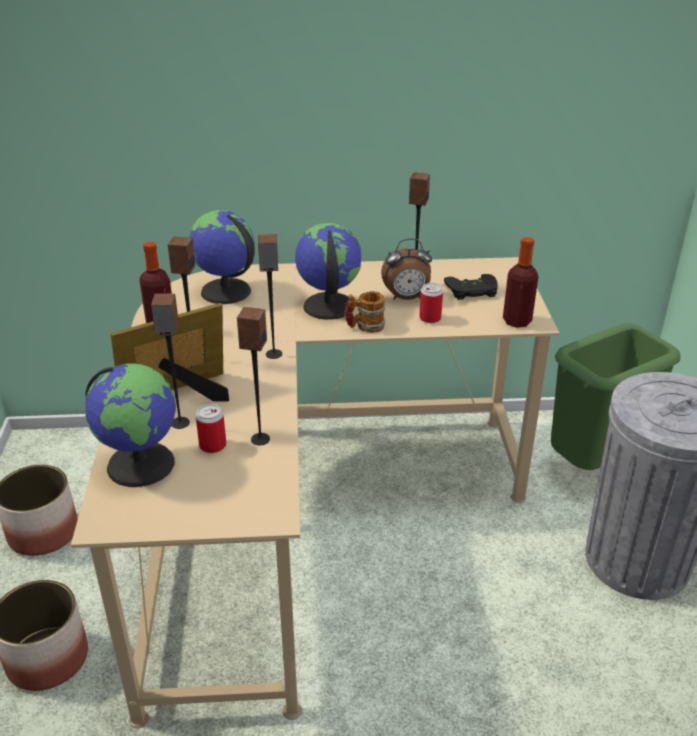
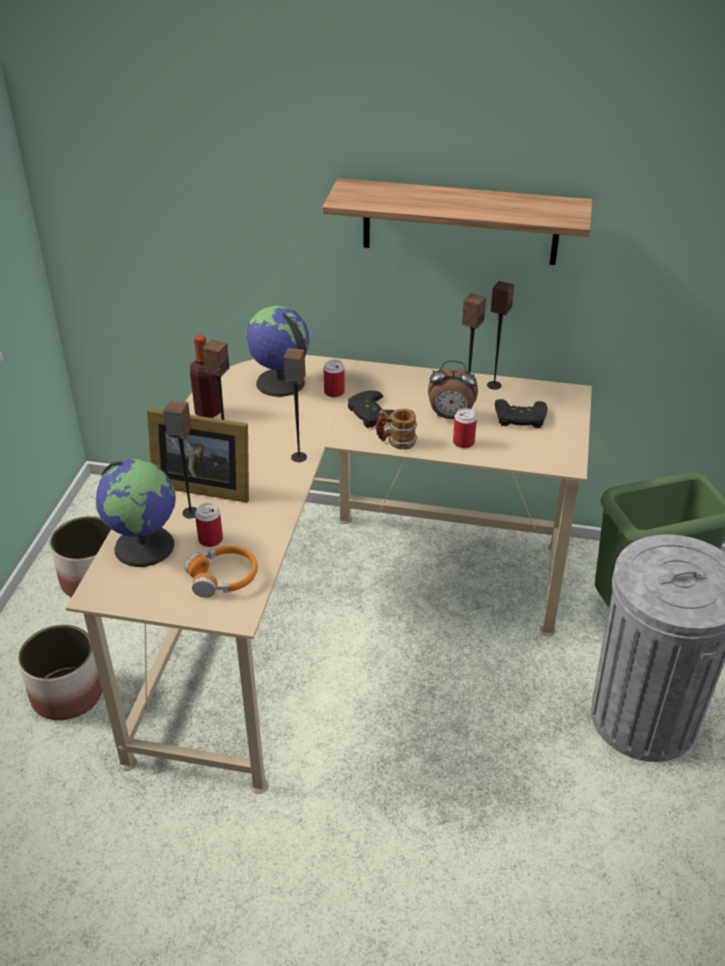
camera: 15 degrees right, 5 degrees up
(181, 394) = (201, 485): picture frame -> picture frame turned 150 degrees counterclockwise
(242, 481) = (223, 578): none -> orange headphones
(260, 439) = (253, 541): speaker -> speaker (493, 385)
(284, 293) = (334, 392): none -> can
(327, 306) = (370, 413): globe -> black game controller
(390, 107) = (460, 222): none -> shelf
(517, 321) = (549, 459): bottle -> none

